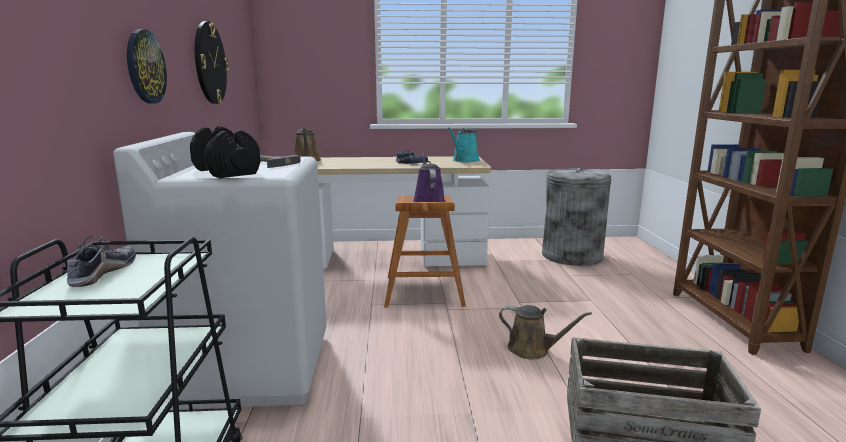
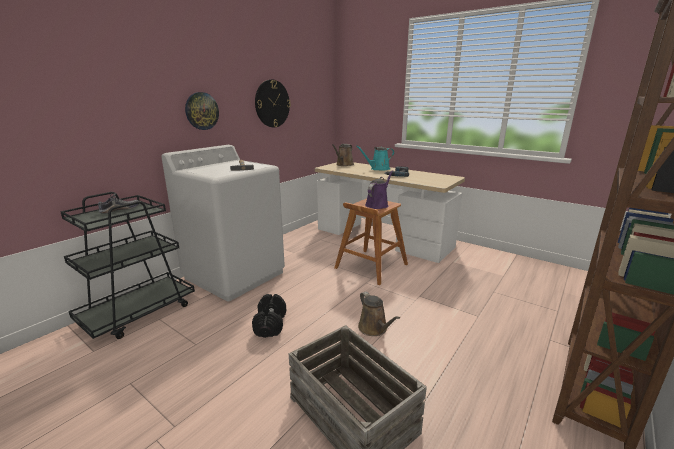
camera: 40 degrees right, 5 degrees up
(227, 171) = (209, 170): black dumbbell -> black dumbbell (270, 324)
(464, 160) = (441, 179): turquoise watering can -> turquoise watering can (378, 169)
(571, 255) = (525, 277): grey trash can -> none

